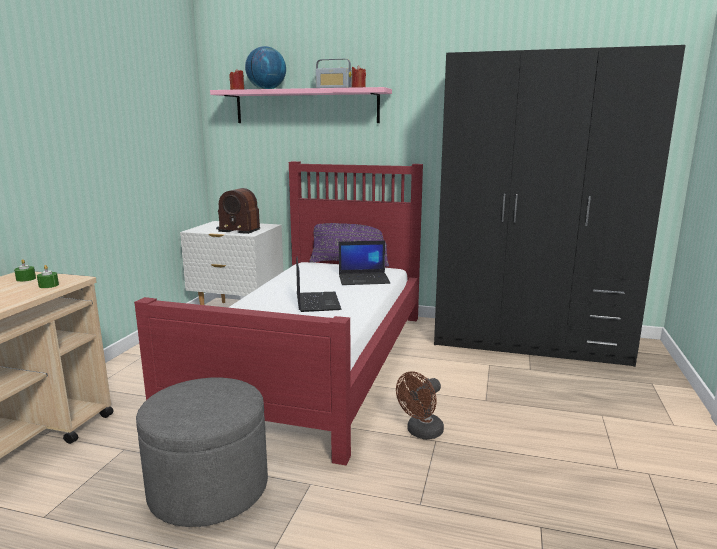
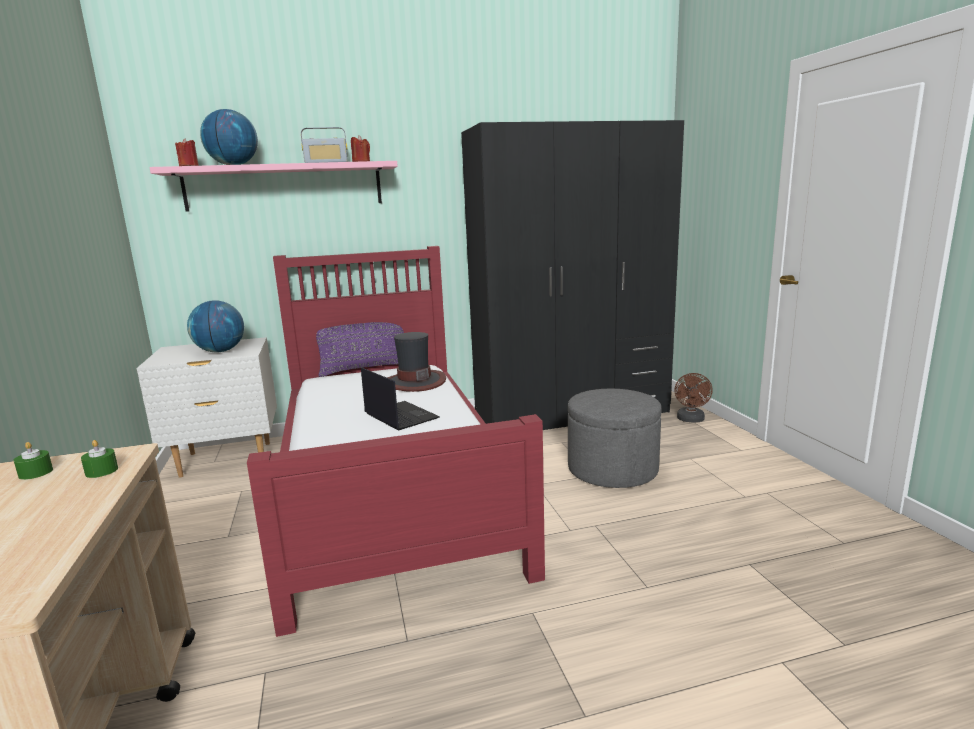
camera: 30 degrees left, 0 degrees up
(209, 488) = (431, 666): grey ottoman -> grey ottoman (612, 469)
(238, 229) = (220, 351): radio -> globe
(364, 279) = (414, 382): laptop -> hat
(421, 433) = (575, 523): brown fan -> brown fan (691, 420)

